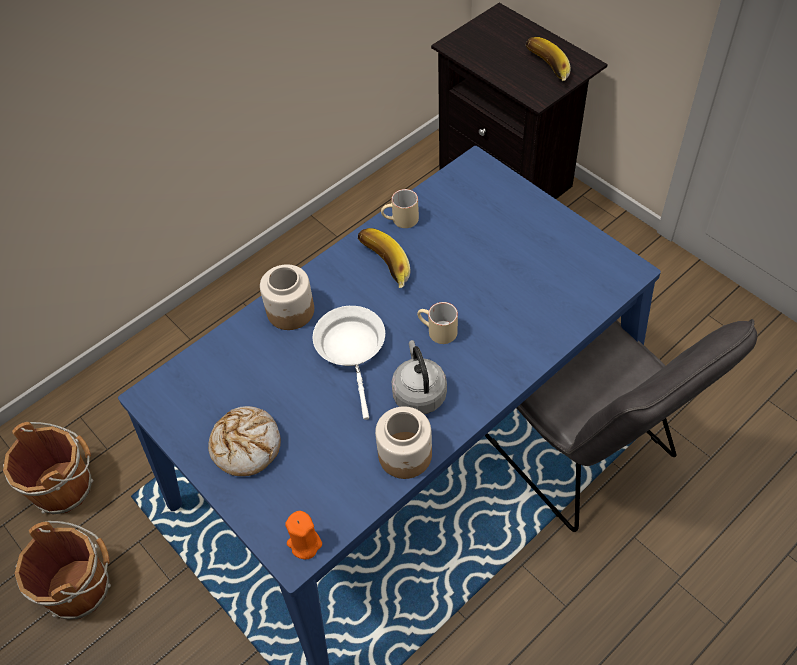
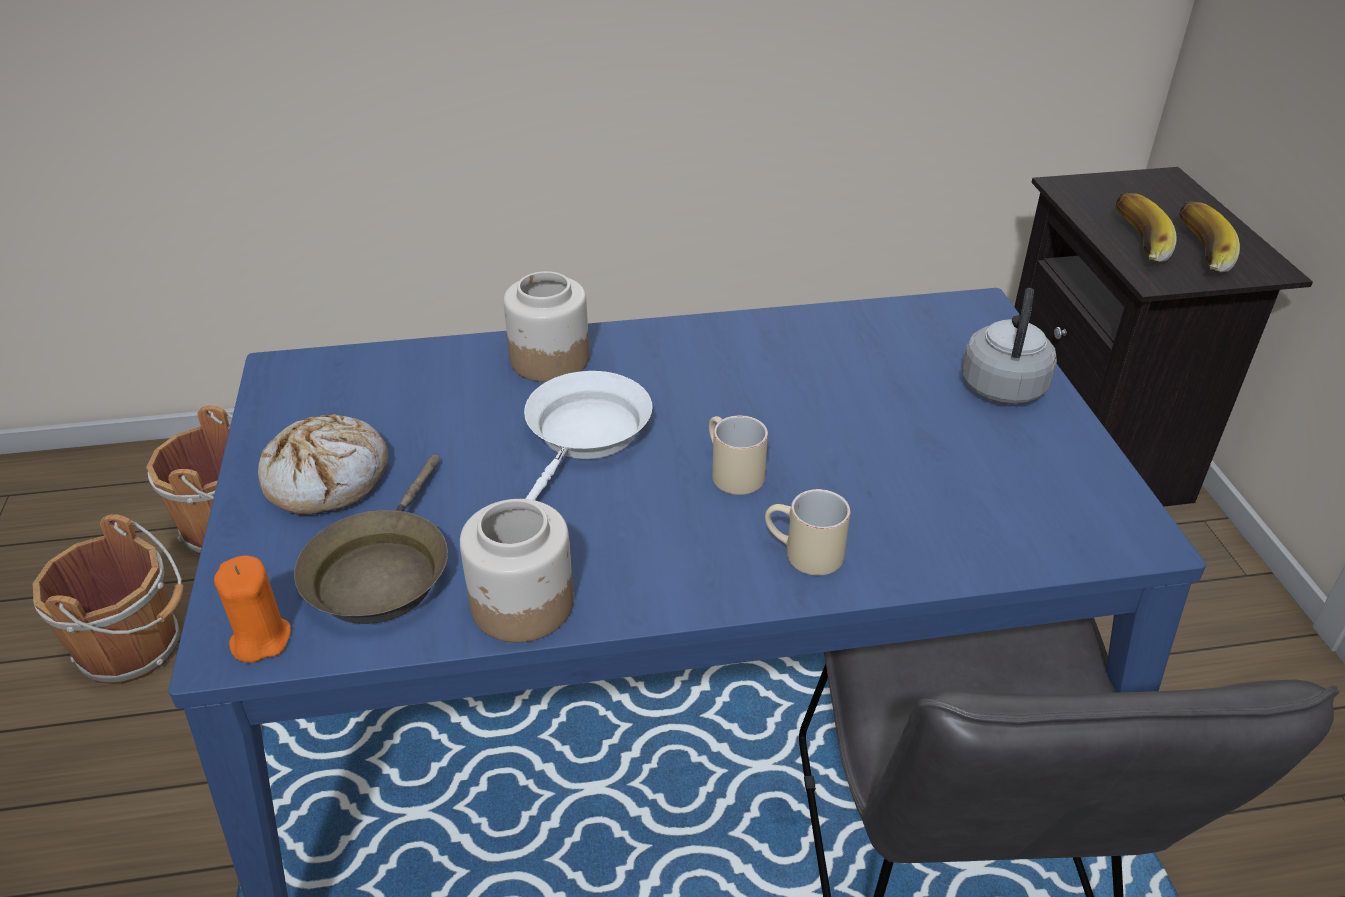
camera: 30 degrees right, 15 degrees down
(325, 478) = (381, 572): none -> brown frying pan
(382, 267) = (725, 364): banana -> banana (1133, 244)
(400, 221) = (803, 326): beige mug -> beige mug (803, 554)
(418, 393) = (625, 535): grey kettle -> grey kettle (1004, 384)

